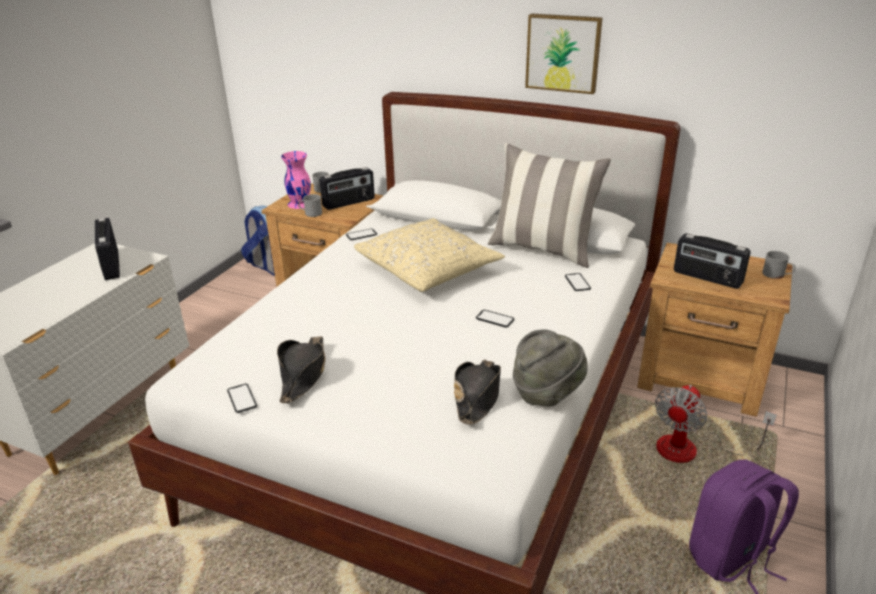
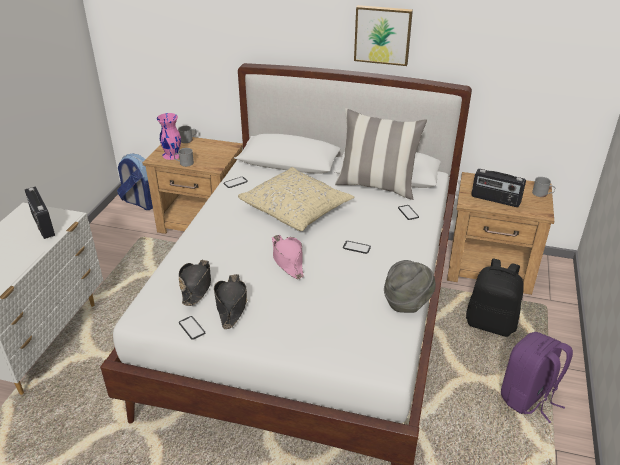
camera: 10 degrees left, 5 degrees up
(349, 203) = (212, 151): radio -> none
(397, 327) = (287, 260): none -> pink hat
(477, 396) = (360, 309): black hat -> black hat (196, 286)
(691, 449) = (491, 323): fan -> black backpack

